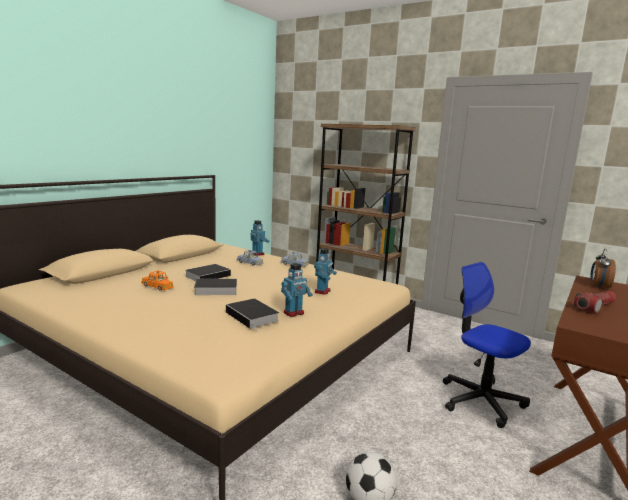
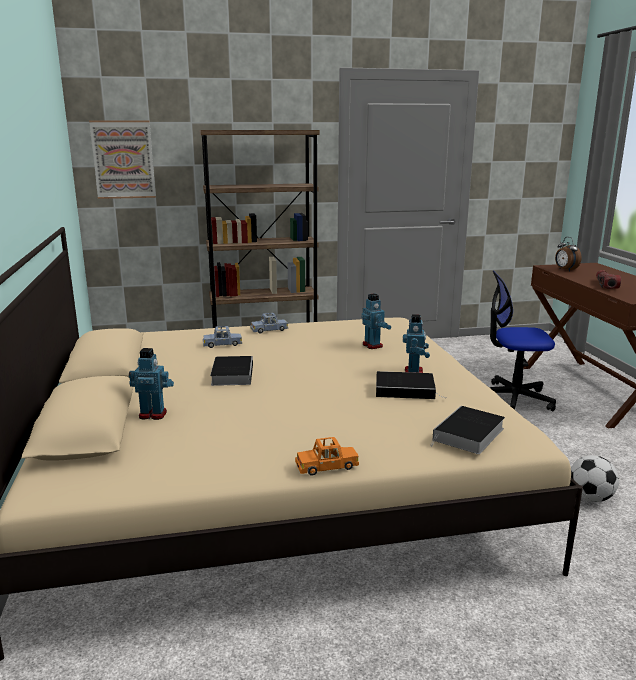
camera: 45 degrees left, 5 degrees up
(157, 286) = (224, 407): orange toy car -> orange toy car (327, 466)
(214, 290) = (291, 384): book -> book (468, 435)
(258, 254) = (194, 332): toy robot -> toy robot (153, 414)
(297, 143) = (123, 159): none -> picture

